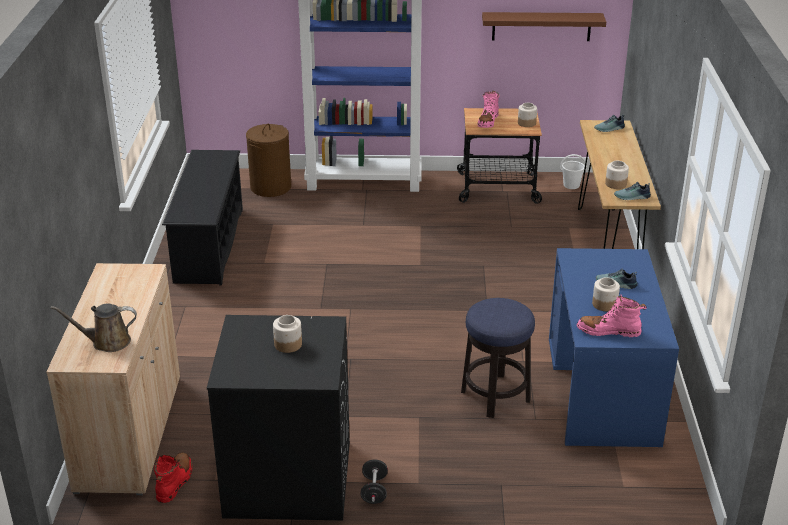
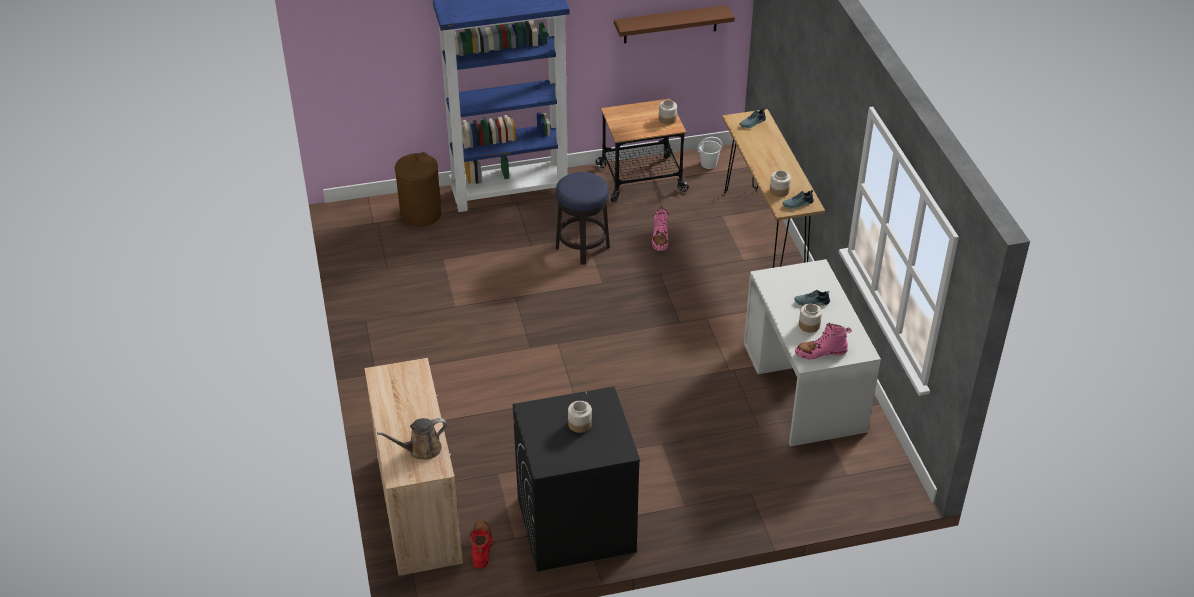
camera: 15 degrees left, 10 degrees up
(209, 245) = (393, 295): black shoe rack -> none
(374, 491) = (651, 520): black dumbbell -> none
(488, 121) = (630, 123): pink boot -> pink boot (660, 239)
(495, 396) = (717, 410): stool -> stool (582, 247)
(602, 390) = (804, 386): blue desk -> white desk

